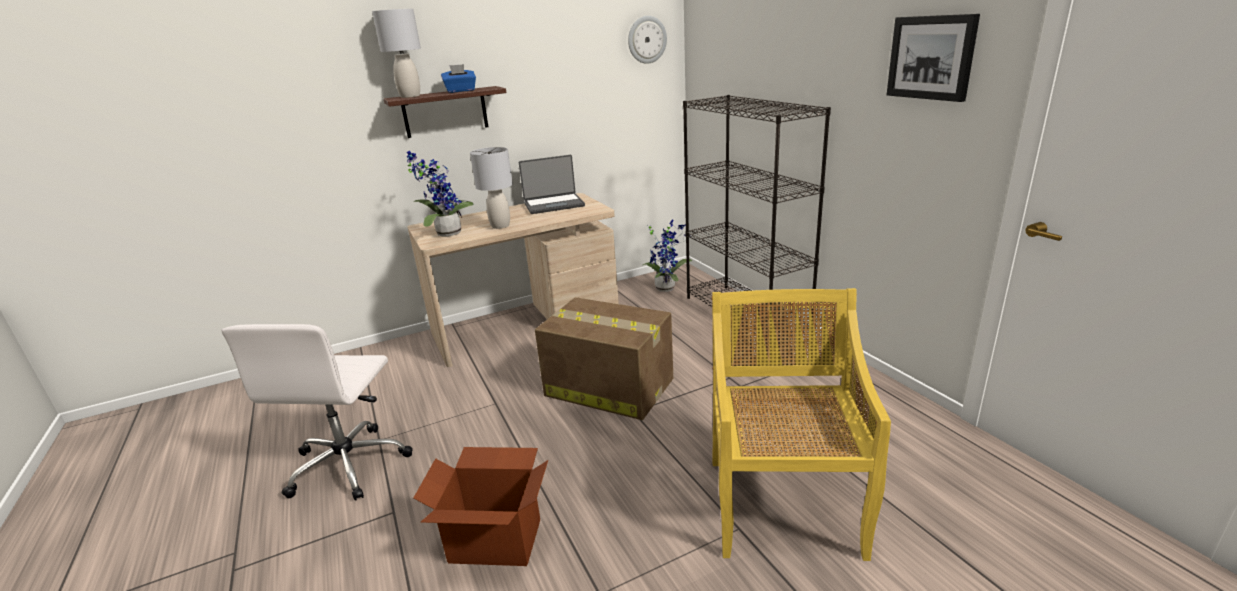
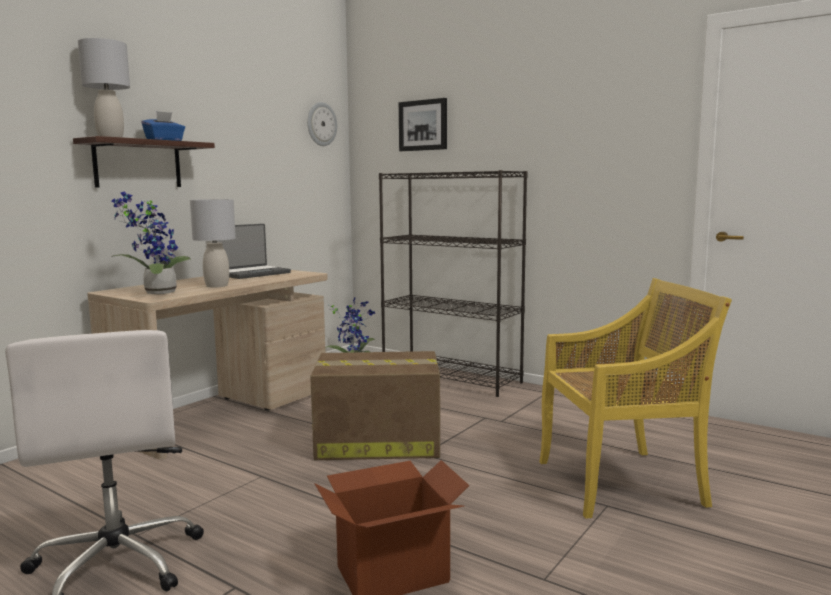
camera: 30 degrees left, 15 degrees down
(783, 503) = (622, 482): yellow chair -> yellow chair turned 105 degrees clockwise
(931, 57) = (616, 124): picture -> picture (423, 125)

